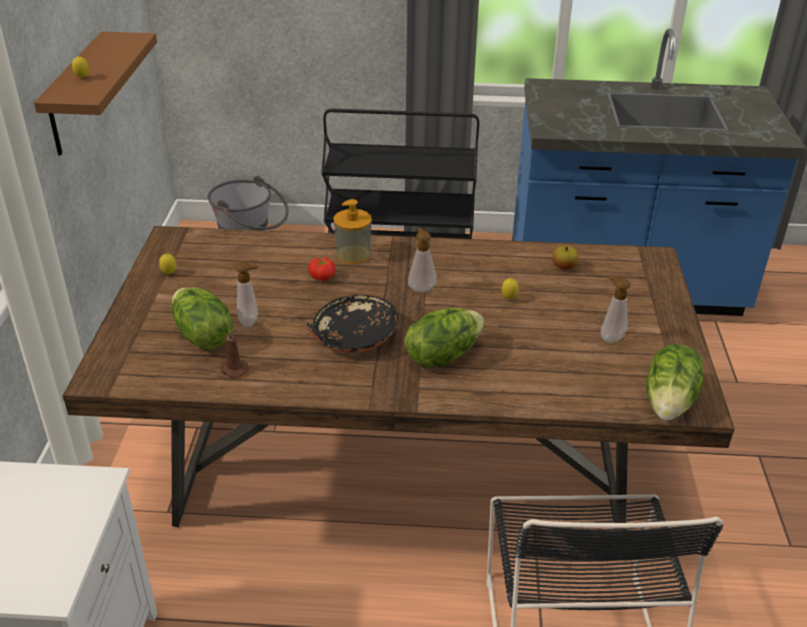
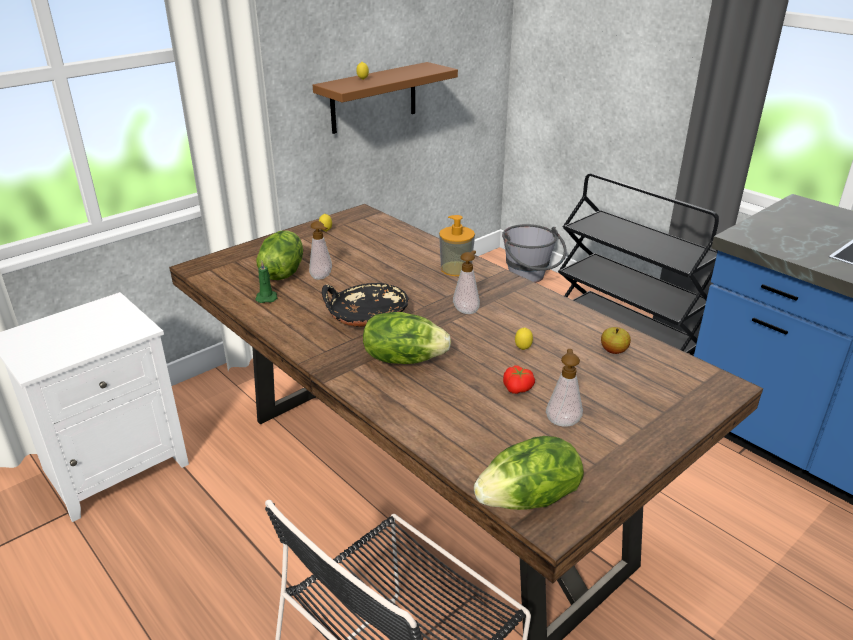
camera: 45 degrees right, 5 degrees down
(233, 369) = (266, 297): brown candle -> green candle
(323, 276) = (412, 272): tomato -> tomato (518, 388)

